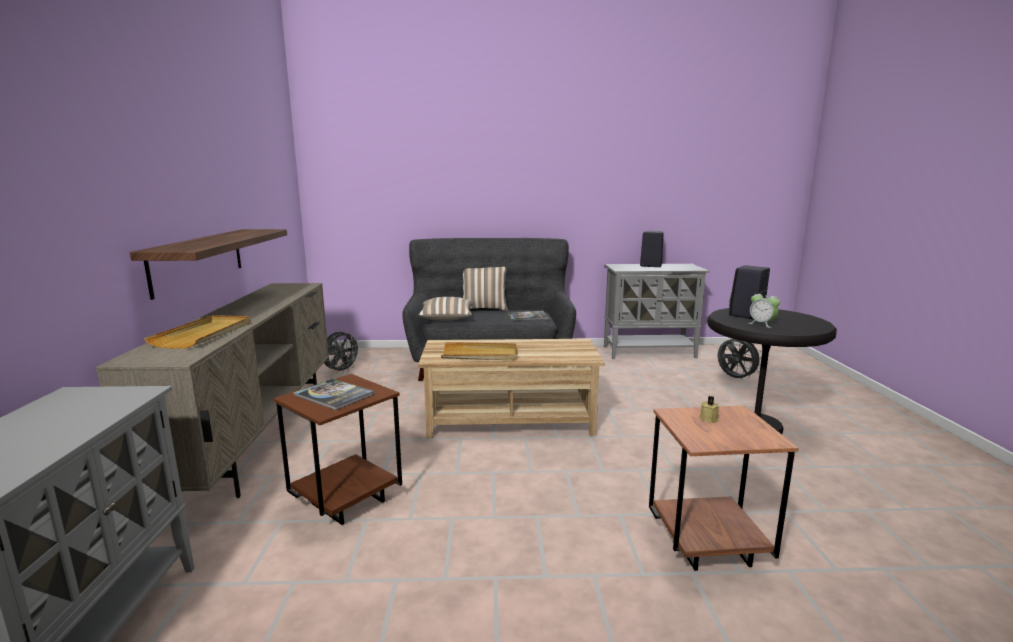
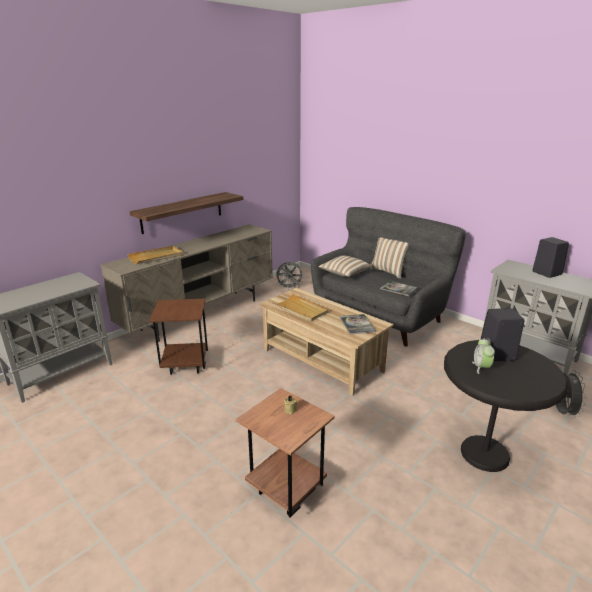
camera: 45 degrees right, 10 degrees up
(334, 395) = (177, 308): book -> book (357, 325)

